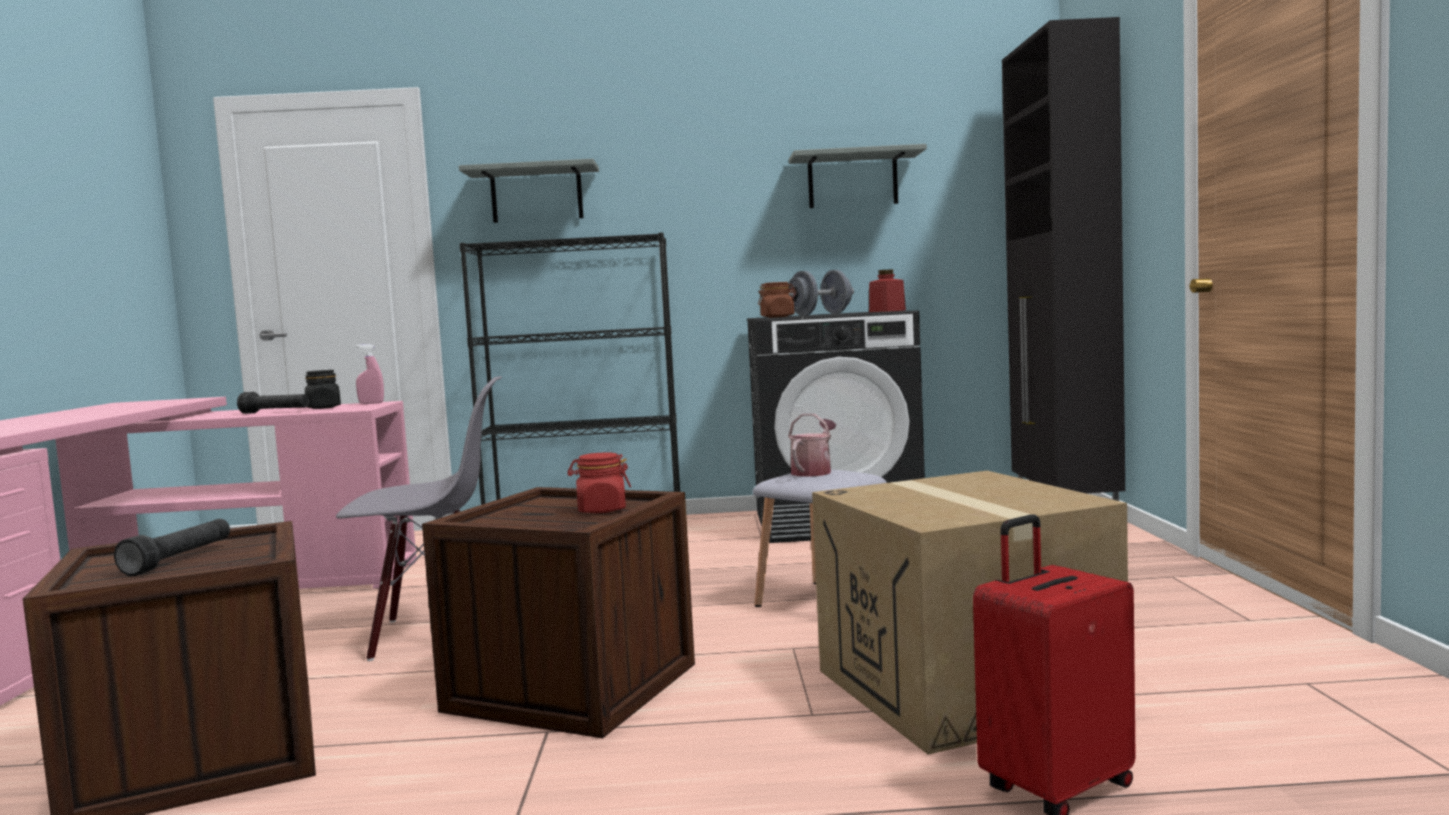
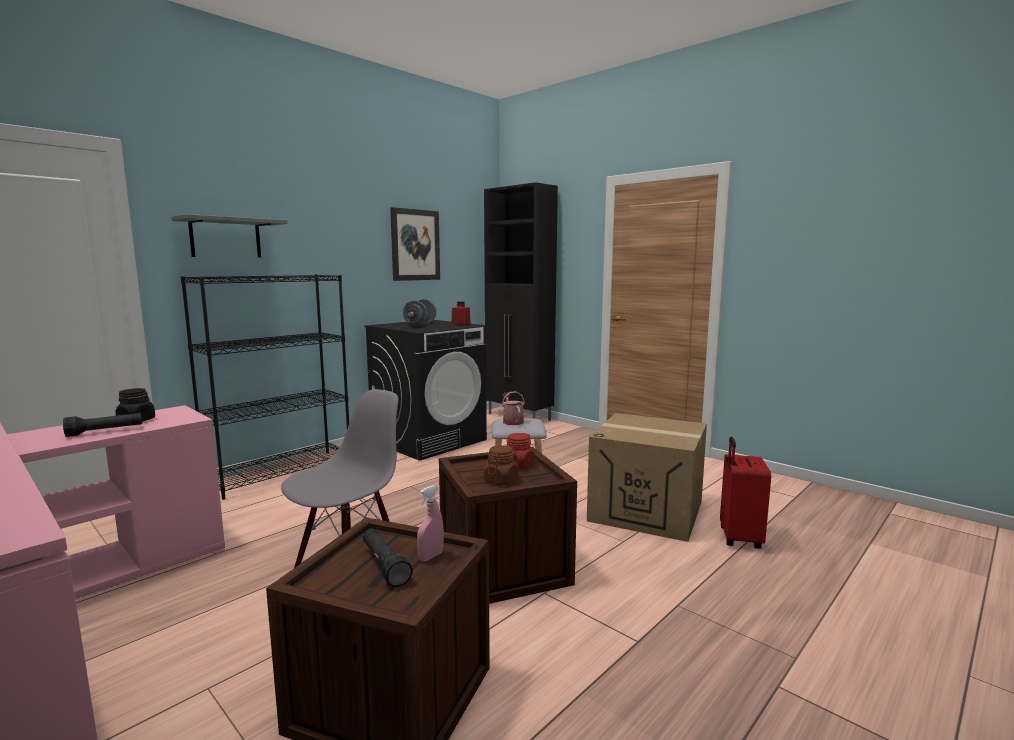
camera: 45 degrees left, 5 degrees up
(371, 403) = (169, 411): pink spray bottle -> pink spray bottle (431, 556)
(777, 317) = (414, 329): brown jar -> brown jar (501, 480)
(852, 180) = (415, 245): grey shelf -> picture

